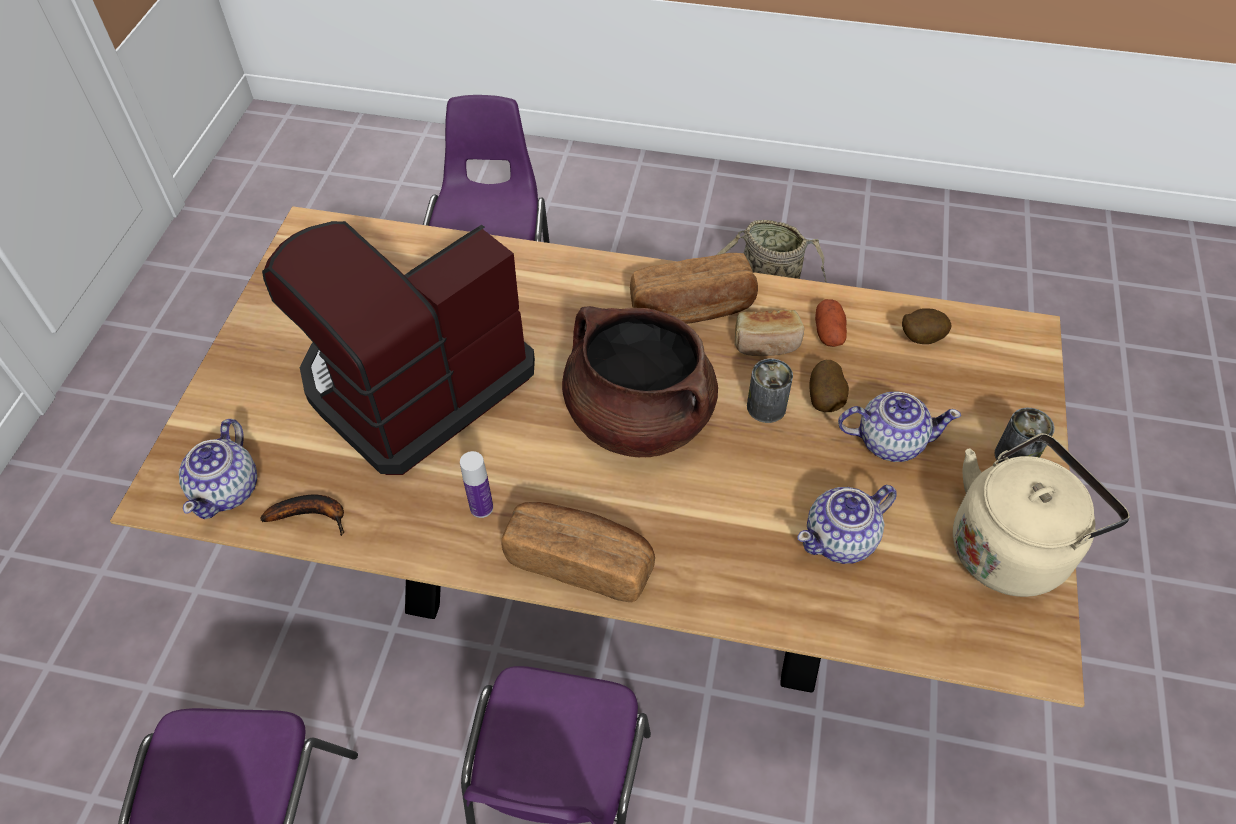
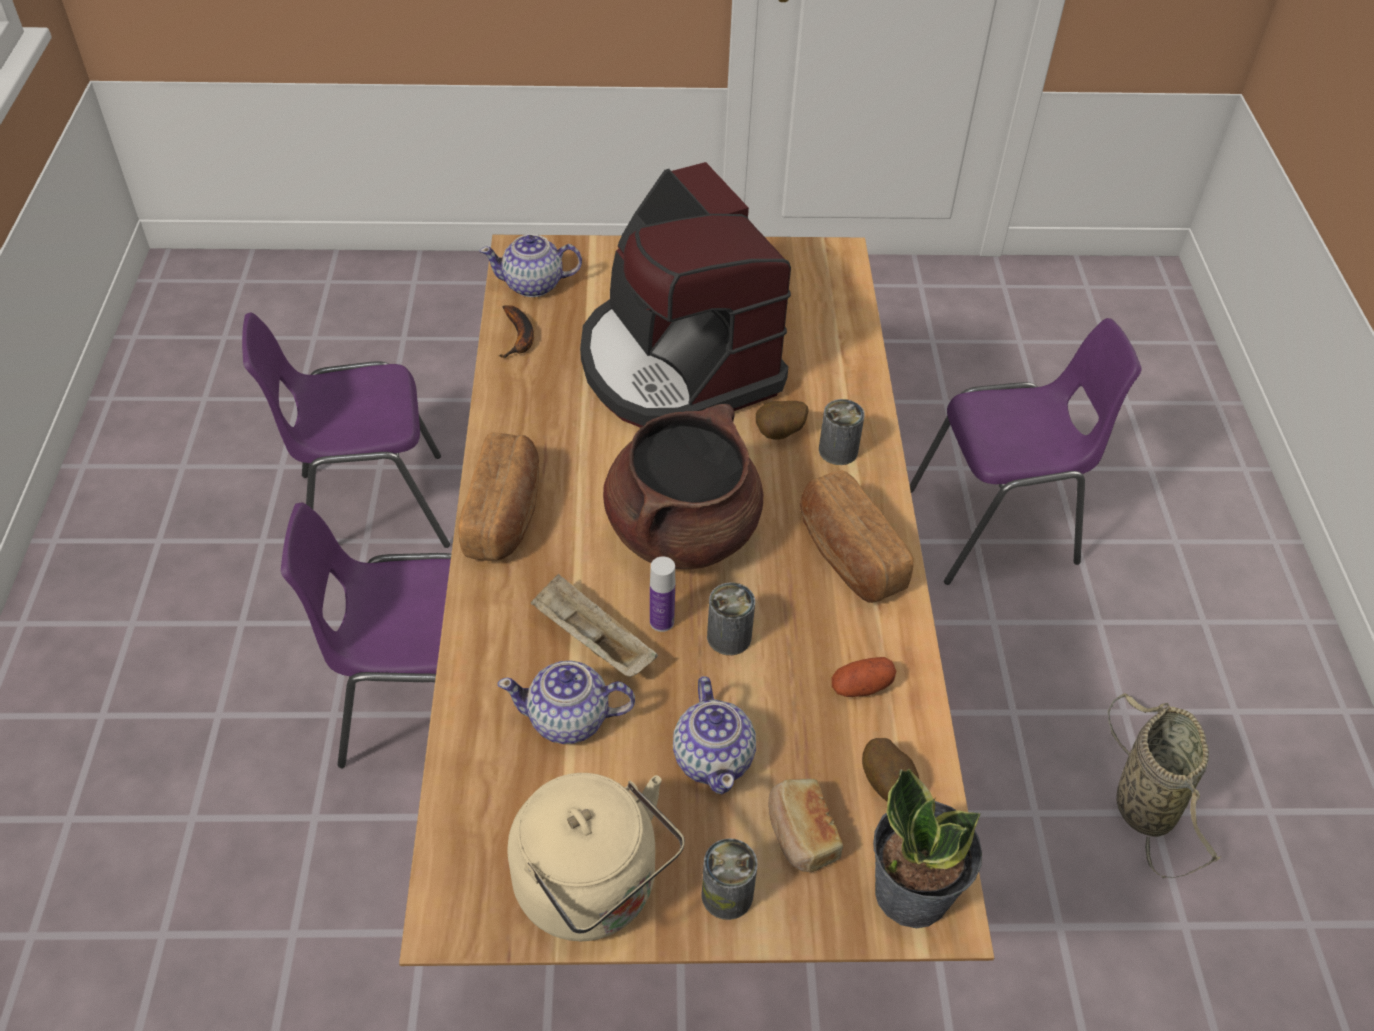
camera: 75 degrees right, 5 degrees down
(414, 382) = (676, 365): coffee machine -> coffee machine turned 150 degrees counterclockwise
(481, 507) = (549, 438): bottle -> bottle (661, 622)
(570, 288) = (838, 450): none -> can
(755, 509) = (591, 641): none -> beige tray
(766, 343) = (822, 628): bread -> bread (800, 834)
(826, 400) = (755, 691): potato -> potato (780, 434)
(841, 539) = (569, 720): teapot -> teapot turned 45 degrees counterclockwise
(1010, 346) = (912, 891): none -> potted plant

